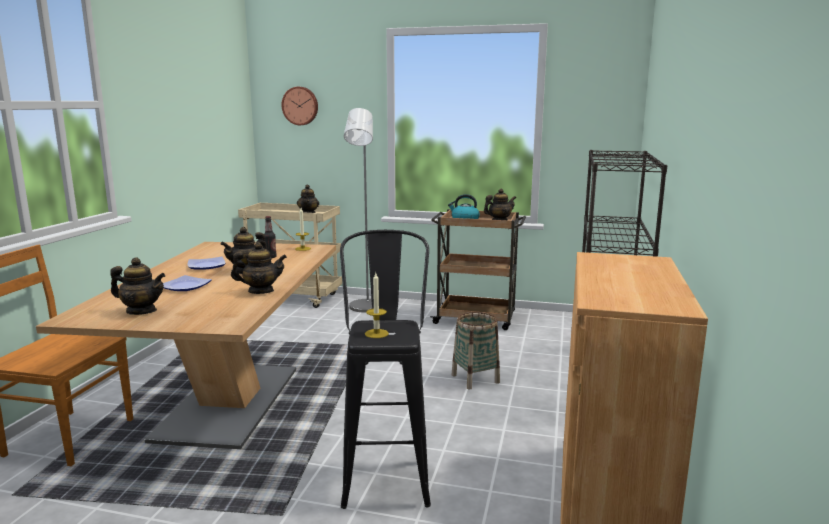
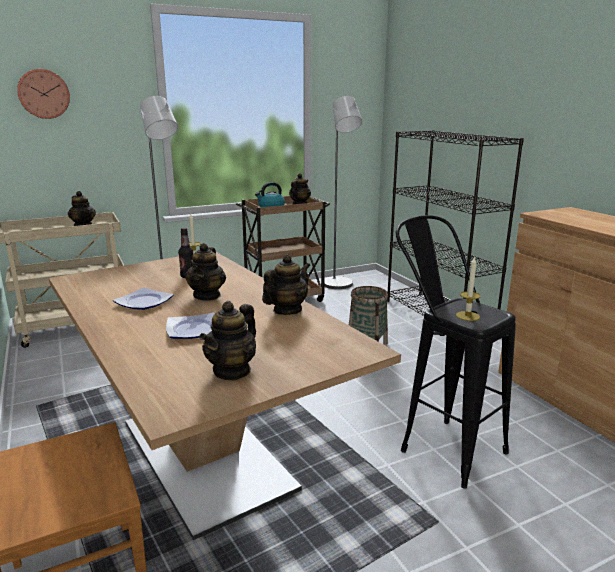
camera: 40 degrees left, 5 degrees up
(141, 311) = (232, 371): teapot -> teapot turned 150 degrees clockwise
(551, 321) = (339, 286): none -> grey floor lamp

